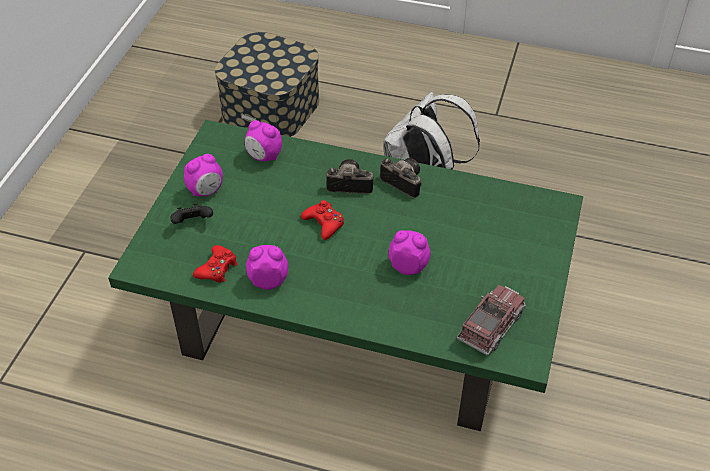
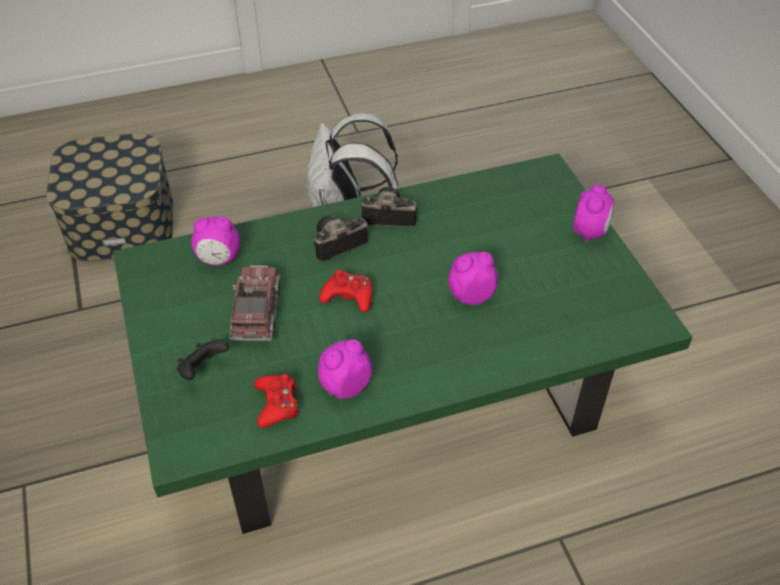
camera: 35 degrees left, 0 degrees up
(206, 191) = (185, 327): alarm clock -> alarm clock (590, 231)
(491, 326) = (598, 311): toy truck -> toy truck (256, 313)

